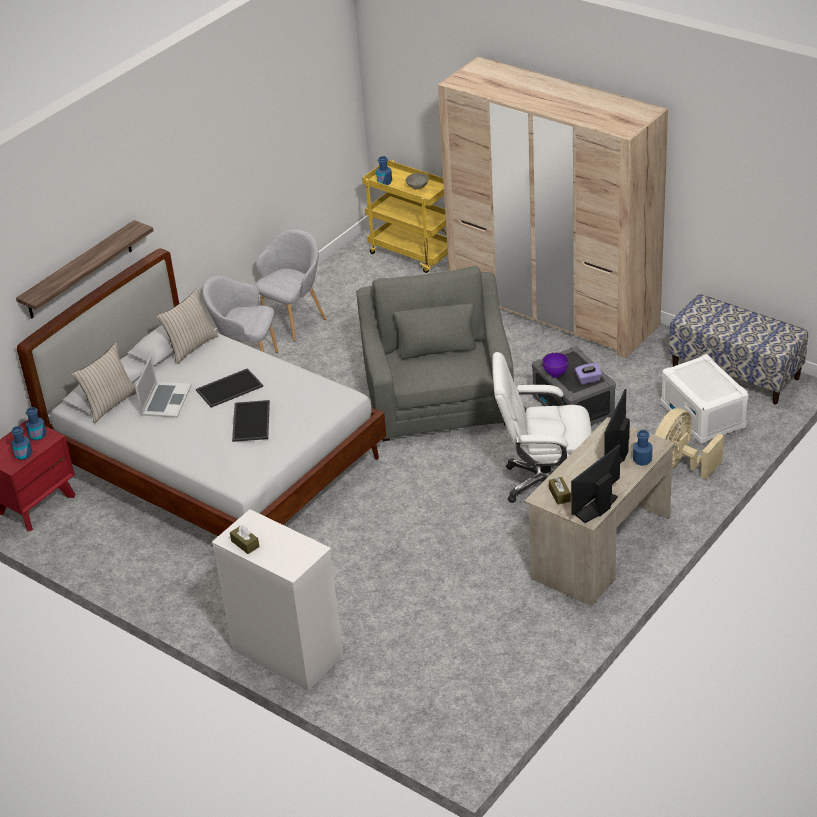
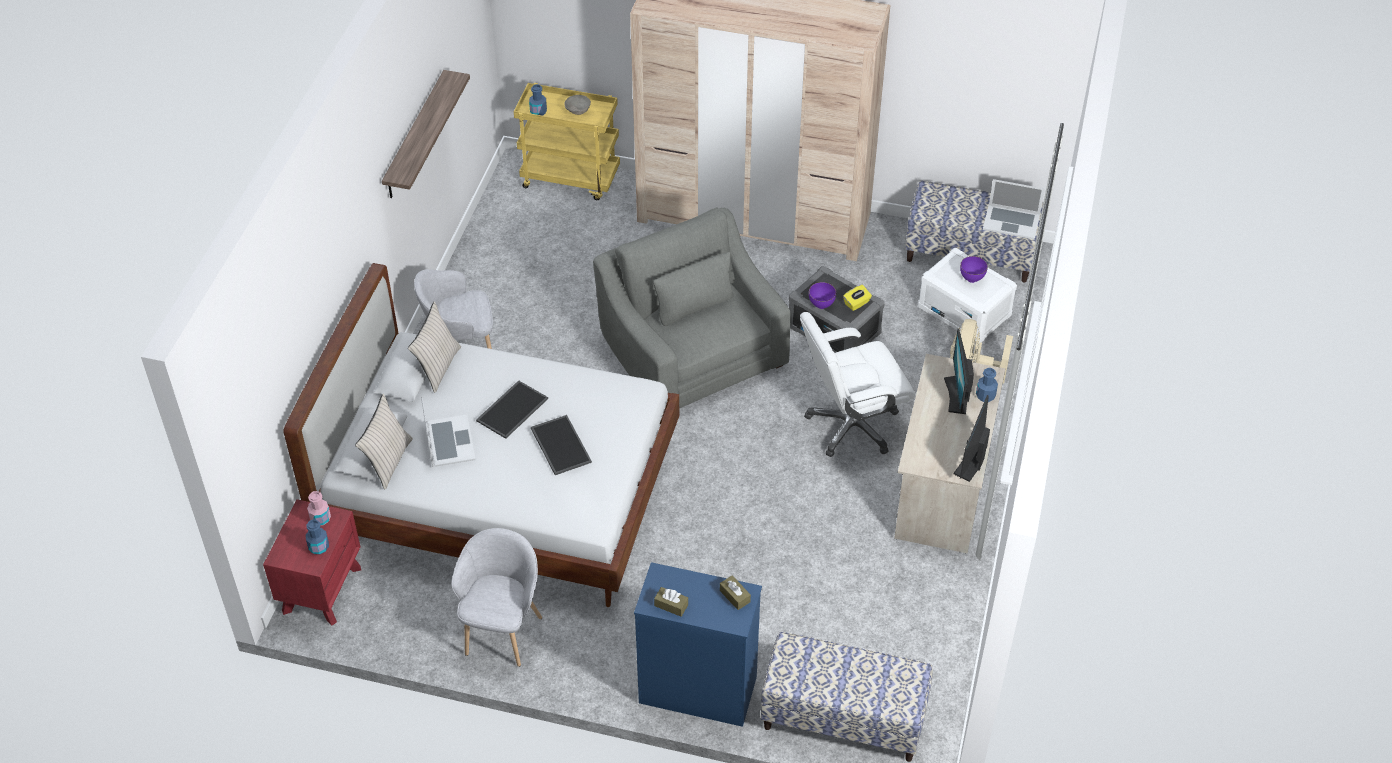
camera: 25 degrees left, 10 degrees up
(37, 435) = (320, 518): blue bottle -> pink bottle
(79, 270) = (317, 320): shelf -> shelf (415, 136)
(286, 652) = (696, 690): white dresser -> blue dresser
(294, 322) = (486, 292): grey armchair -> grey armchair (503, 632)
(399, 708) = (843, 718): none -> bench
(559, 495) = (928, 455): brown tissue box -> brown tissue box (735, 596)
(588, 379) = (856, 303): purple tissue box -> yellow tissue box
(707, 381) = (972, 279): none -> purple bowl
(766, 340) = (1011, 221): none -> laptop

